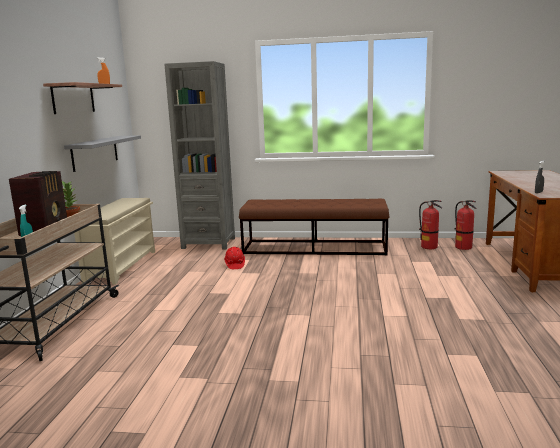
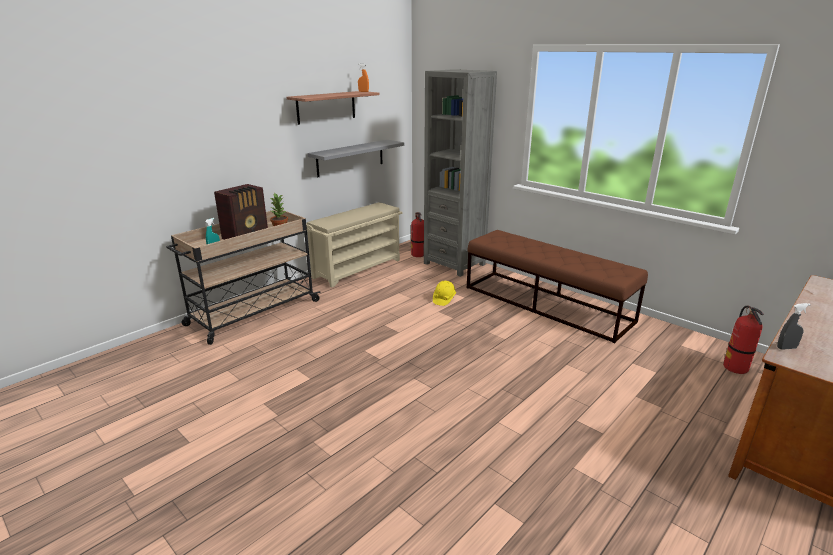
camera: 35 degrees right, 10 degrees up
(234, 265) = (444, 299): red hard hat -> yellow hard hat
(429, 247) = (686, 350): fire extinguisher -> fire extinguisher (418, 254)

